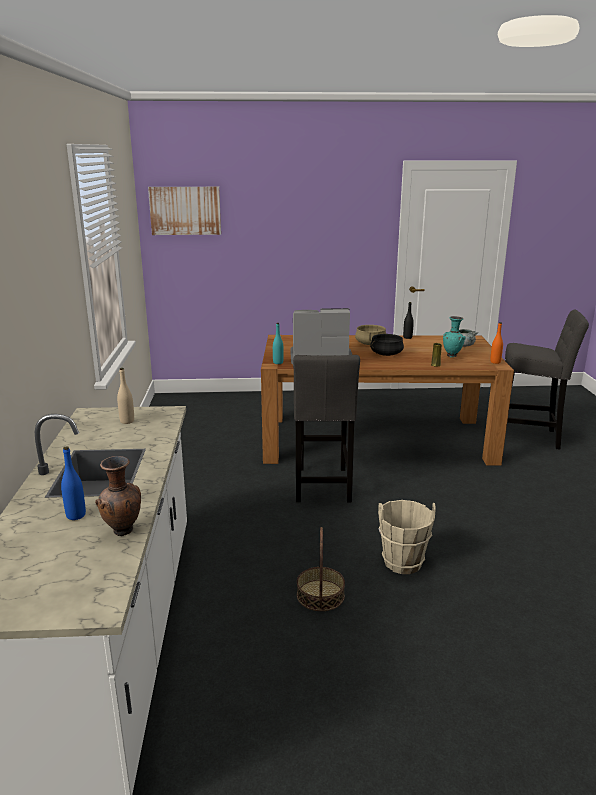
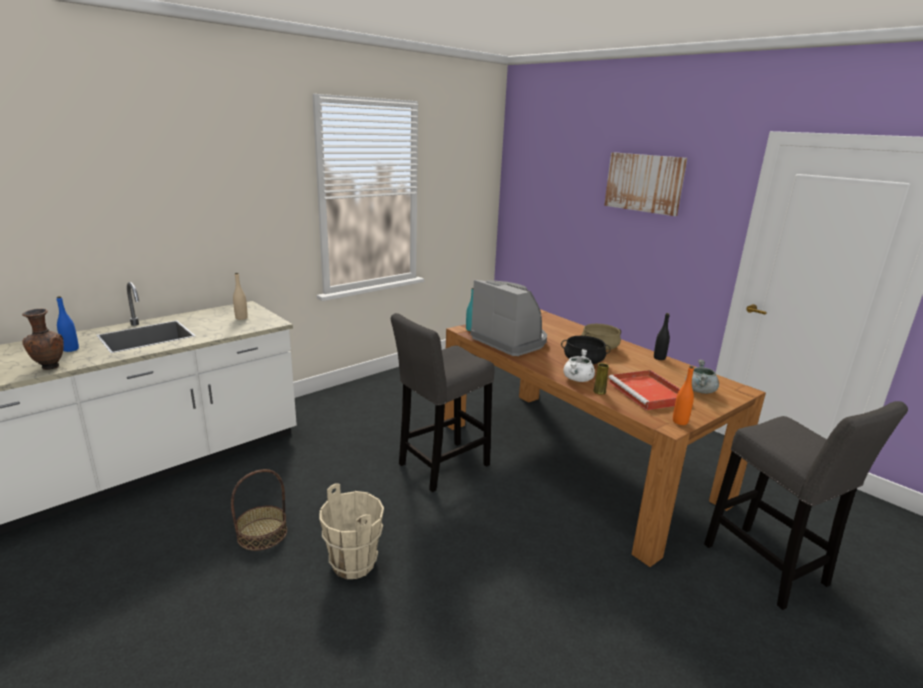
camera: 50 degrees right, 0 degrees up
(185, 210) = (534, 172): picture -> picture (644, 183)
(411, 364) = (578, 379): none -> white cooking pot
(452, 356) = (649, 393): turquoise vase -> red tray

